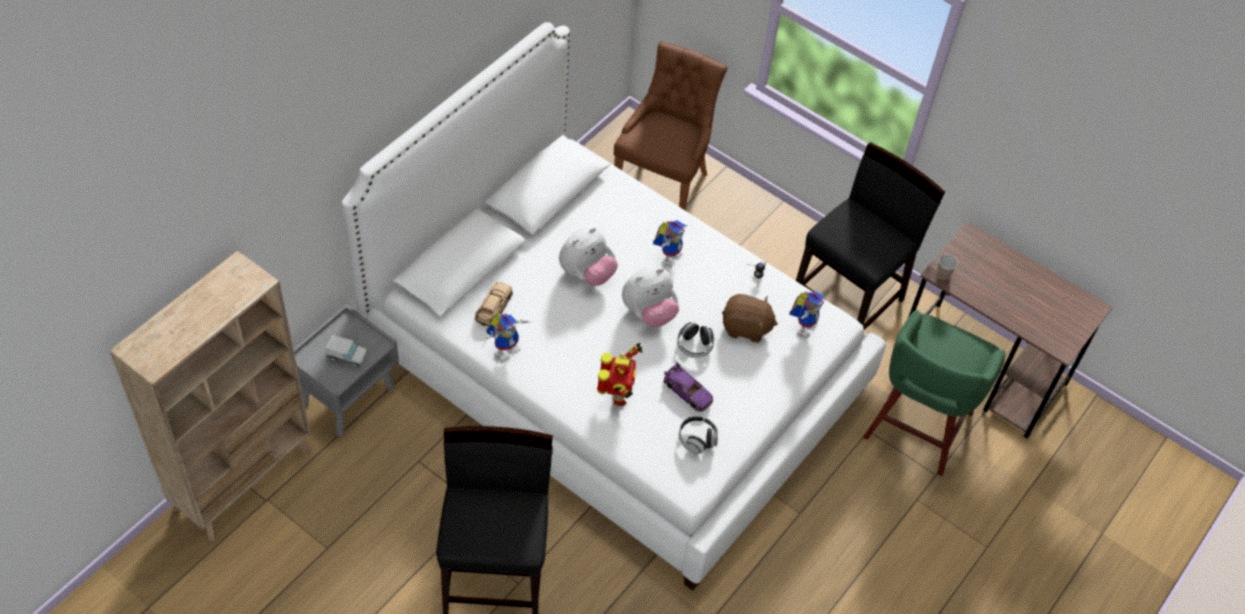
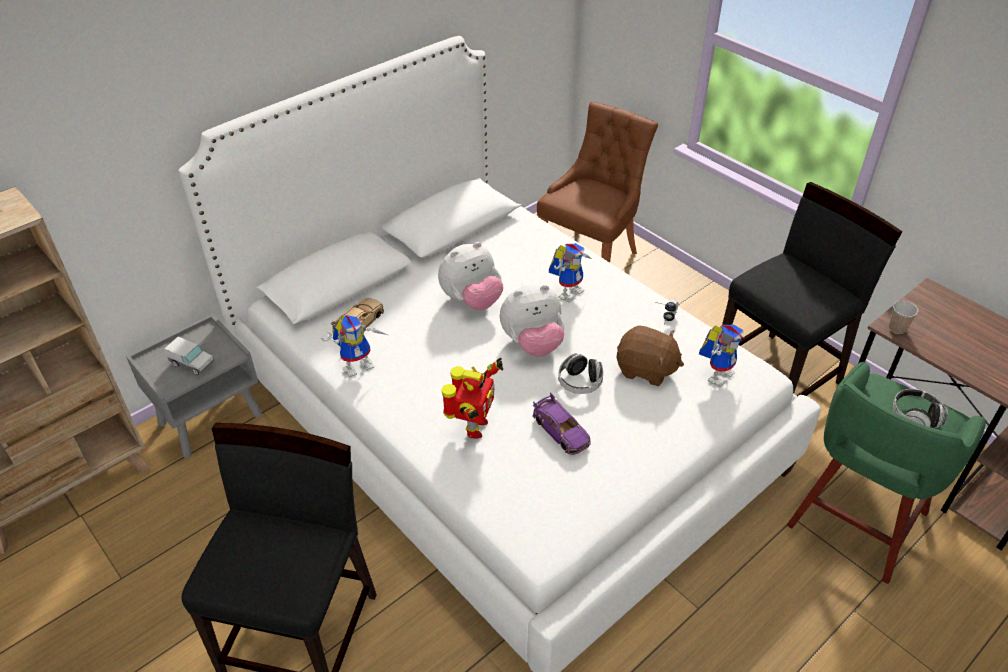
camera: 15 degrees right, 10 degrees down
(697, 439) = (562, 487): headphones -> headphones (914, 417)

